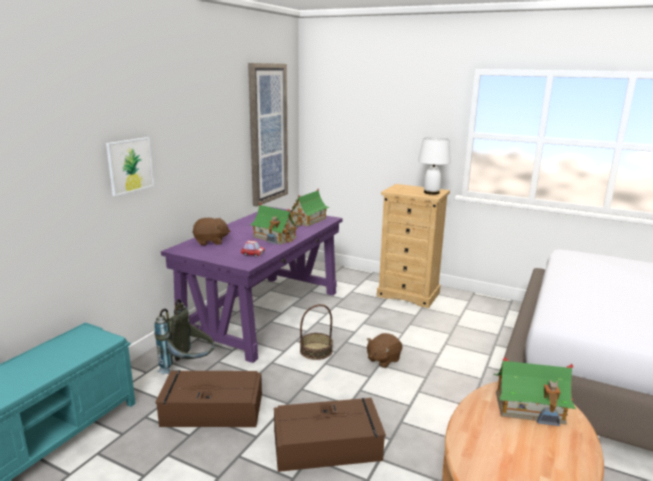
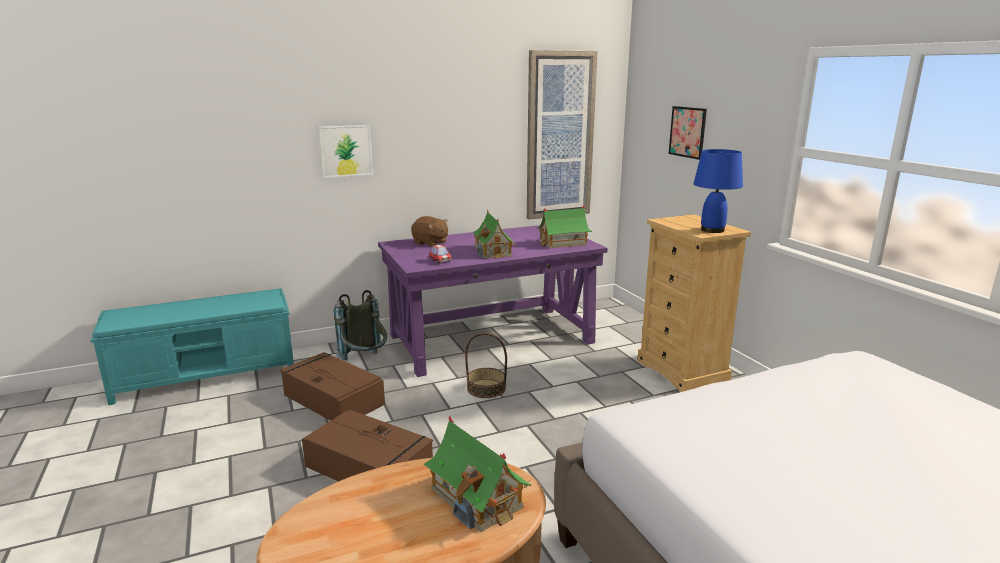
camera: 40 degrees right, 0 degrees up
(370, 125) = (687, 132): none -> picture
(383, 359) = (538, 422): brown plush toy -> none
(431, 192) = (712, 230): white table lamp -> blue table lamp

